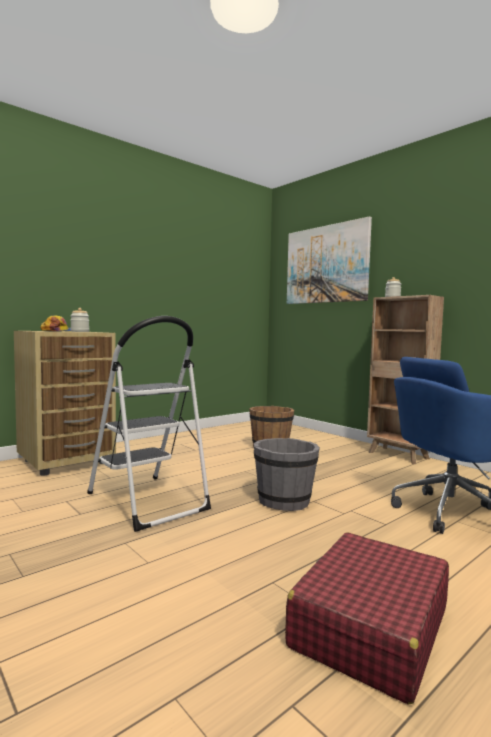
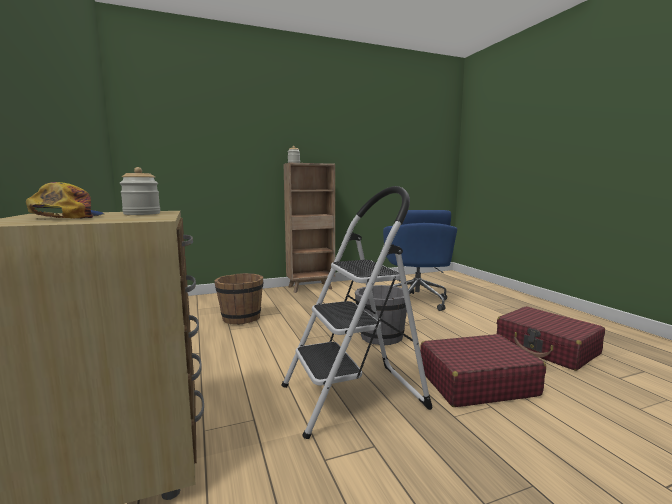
camera: 70 degrees left, 5 degrees up
(199, 555) = (476, 382): none -> red suitcase
(326, 264) = (206, 122): picture -> none

